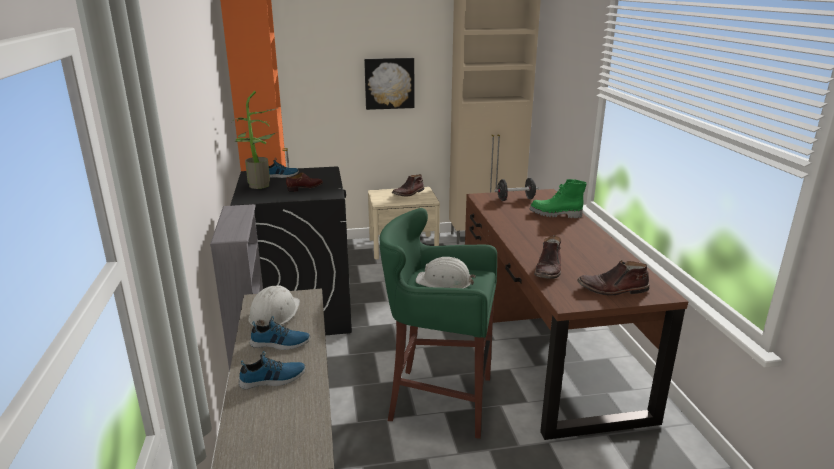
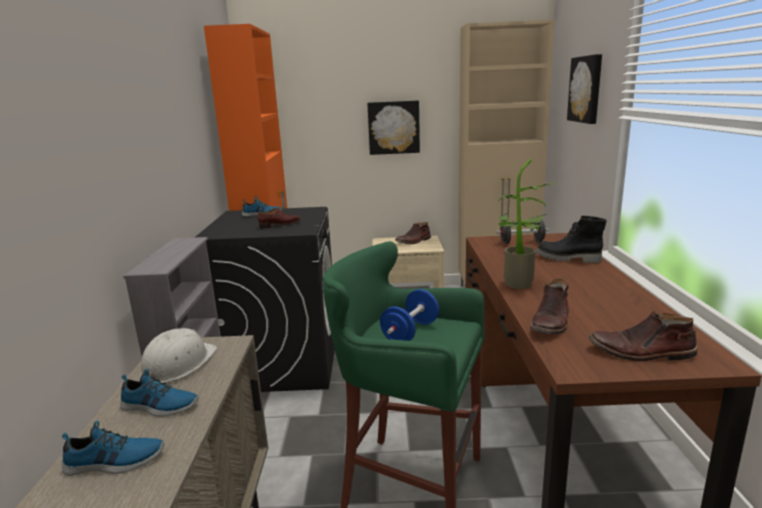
camera: 10 degrees right, 5 degrees down
(259, 186) = (233, 224): potted plant -> potted plant (519, 285)
(444, 281) = (410, 332): white hard hat -> blue dumbbell
(555, 215) = (568, 259): green boot -> black boot
(569, 61) = (586, 89): none -> picture

